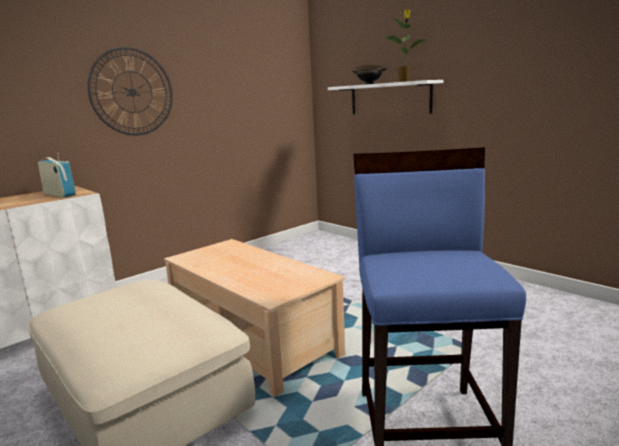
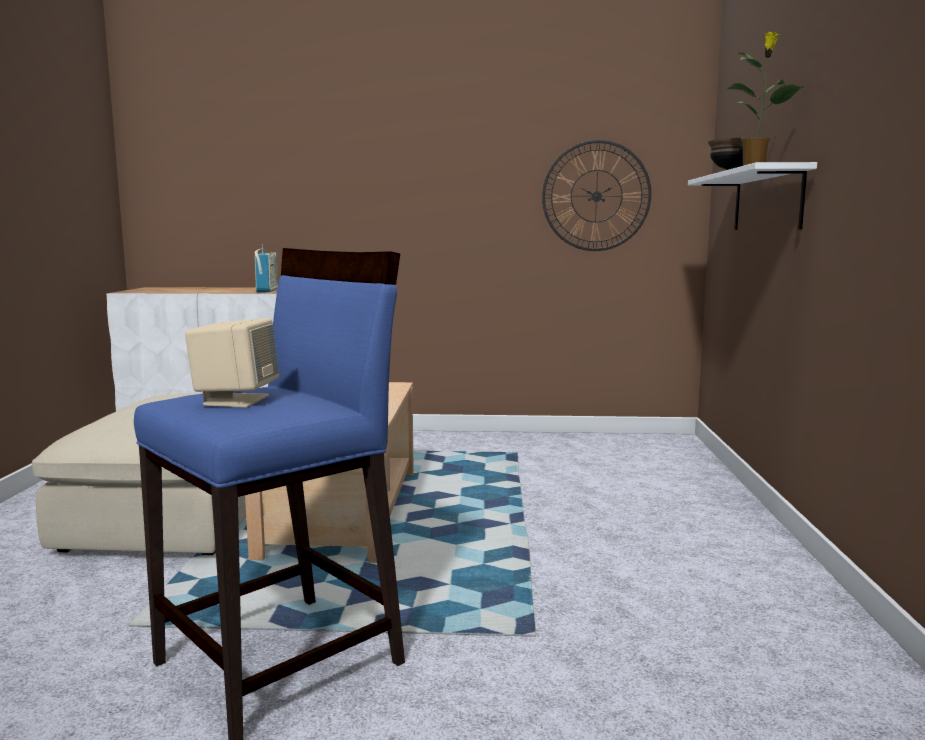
camera: 45 degrees right, 5 degrees down
(132, 92) = (392, 182): wall clock -> wall clock (596, 196)
(434, 266) = (235, 400): none -> beige speaker

